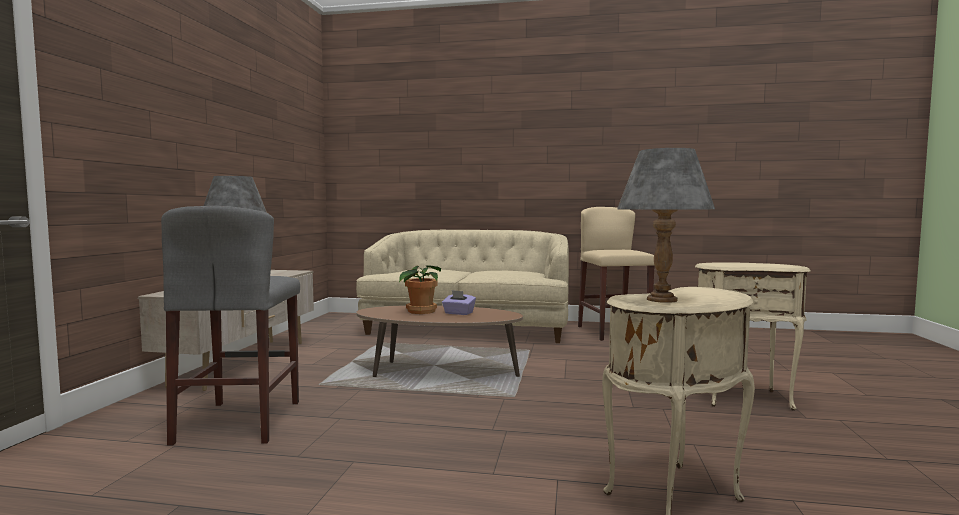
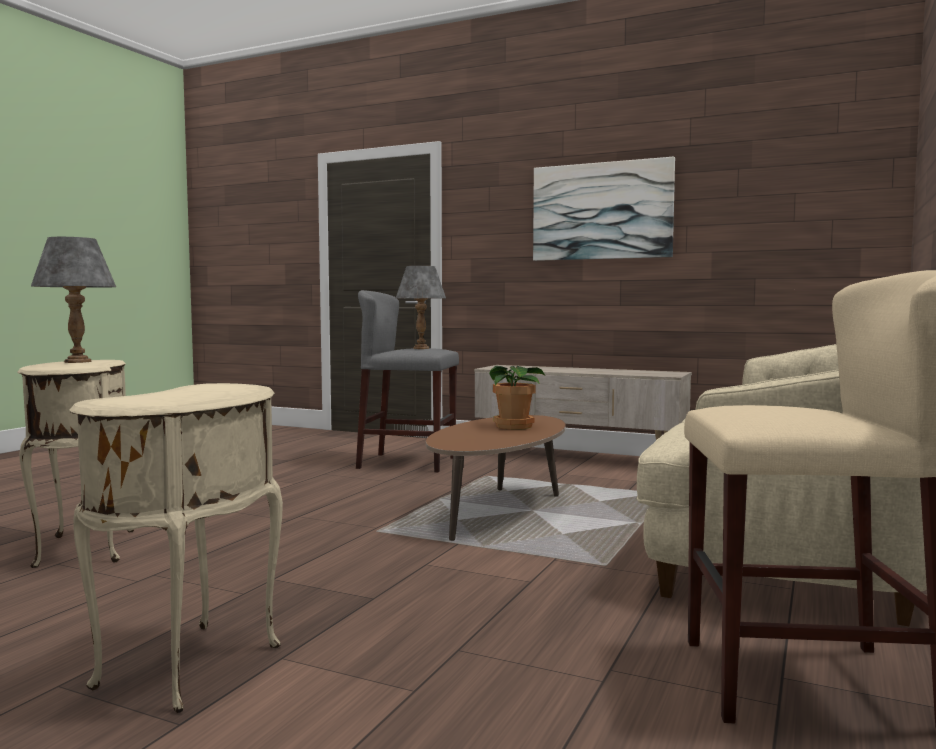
camera: 105 degrees right, 0 degrees up
(208, 130) = (601, 211): none -> picture
(458, 313) = (490, 434): purple tissue box -> none

